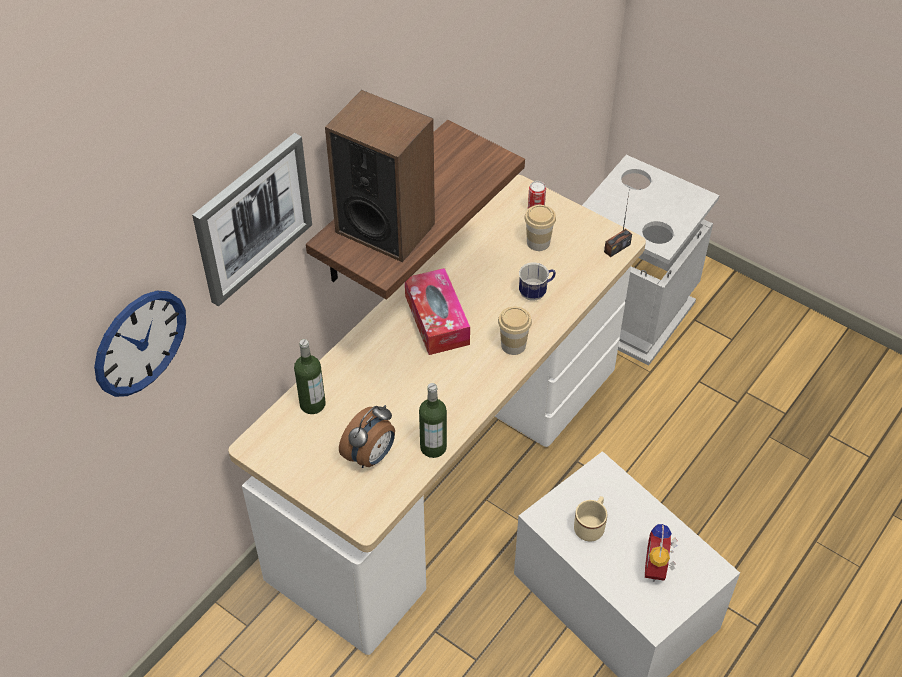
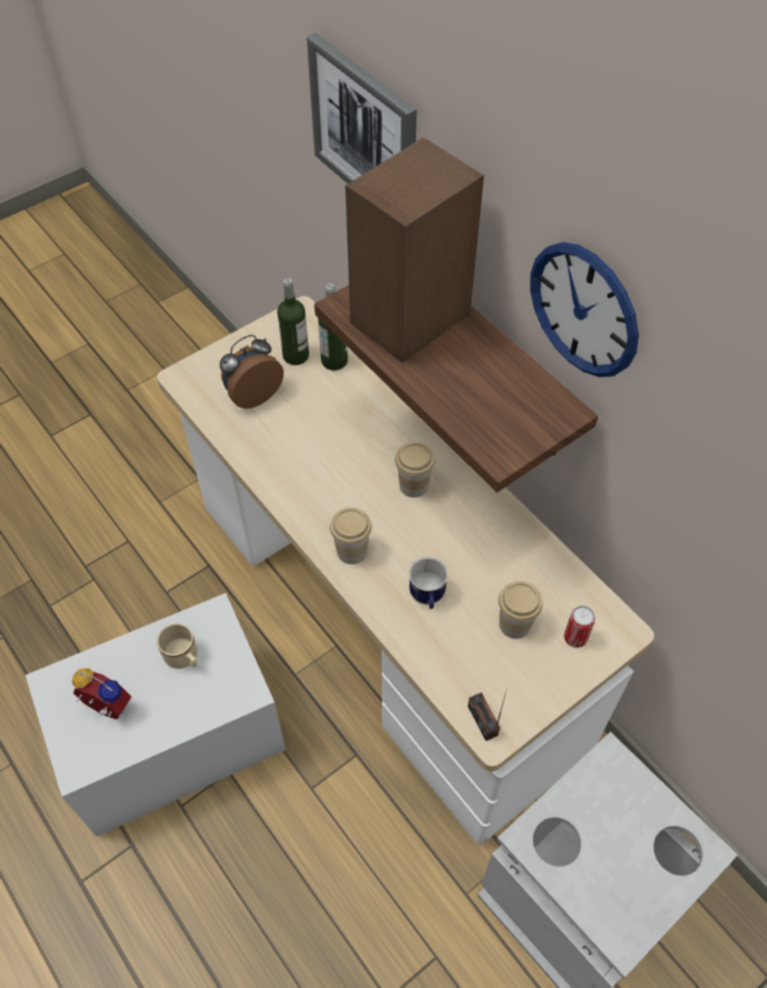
camera: 105 degrees right, 5 degrees up
(140, 343) = (268, 85): wall clock -> wall clock (583, 310)
(371, 456) = (253, 394): alarm clock -> alarm clock turned 90 degrees clockwise
(433, 447) = (242, 446): bottle -> bottle (296, 355)
(437, 320) = (413, 485): tissue box -> cup

